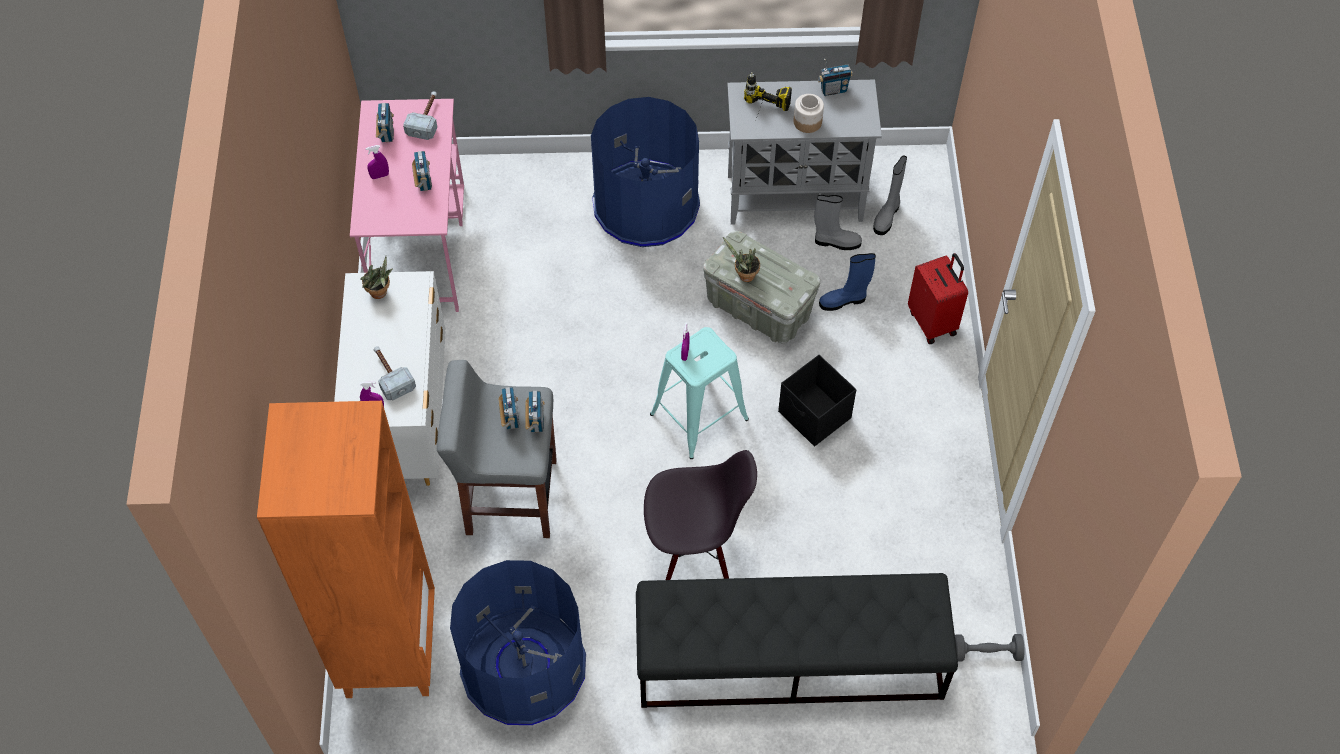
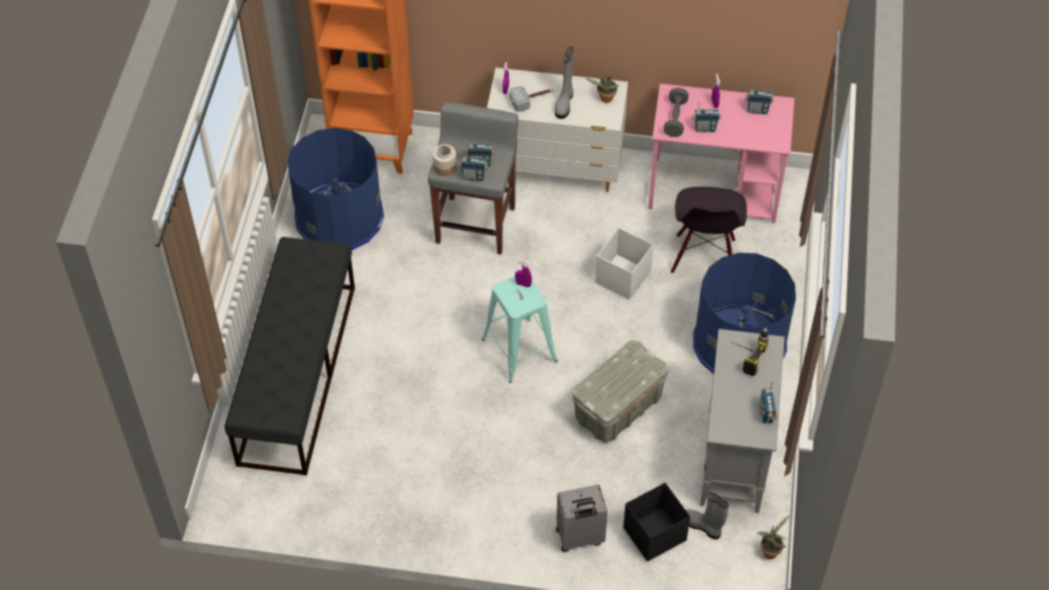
camera: 100 degrees right, 5 degrees down
(426, 118) = (770, 135): hammer -> none
(570, 326) = (622, 277): none -> white storage box
(695, 550) = (402, 329): black chair -> black chair (704, 257)
(744, 275) = (618, 365): potted plant -> potted plant (770, 550)
(807, 122) = (730, 387): jar -> jar (444, 167)
(815, 416) = (503, 429): black storage box -> black storage box (653, 534)
(836, 242) = (679, 479): grey boot -> grey boot (564, 103)
(844, 301) = (614, 473): blue boot -> none
(933, 322) = (580, 538): red suitcase -> grey suitcase
(986, 652) = (264, 504): grey dumbbell -> grey dumbbell (675, 119)

